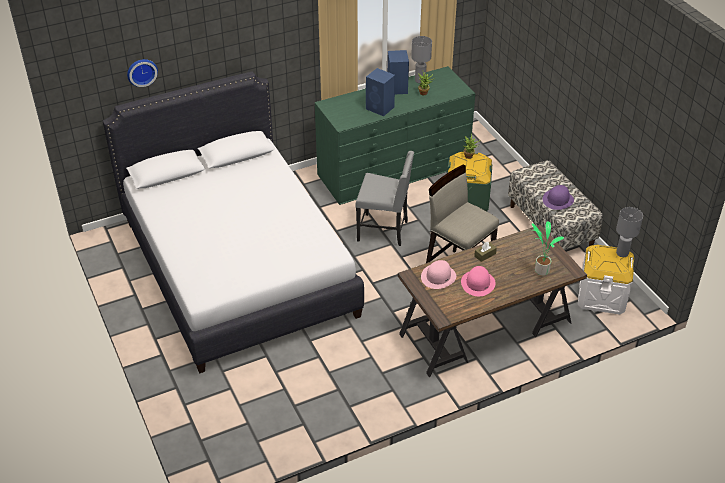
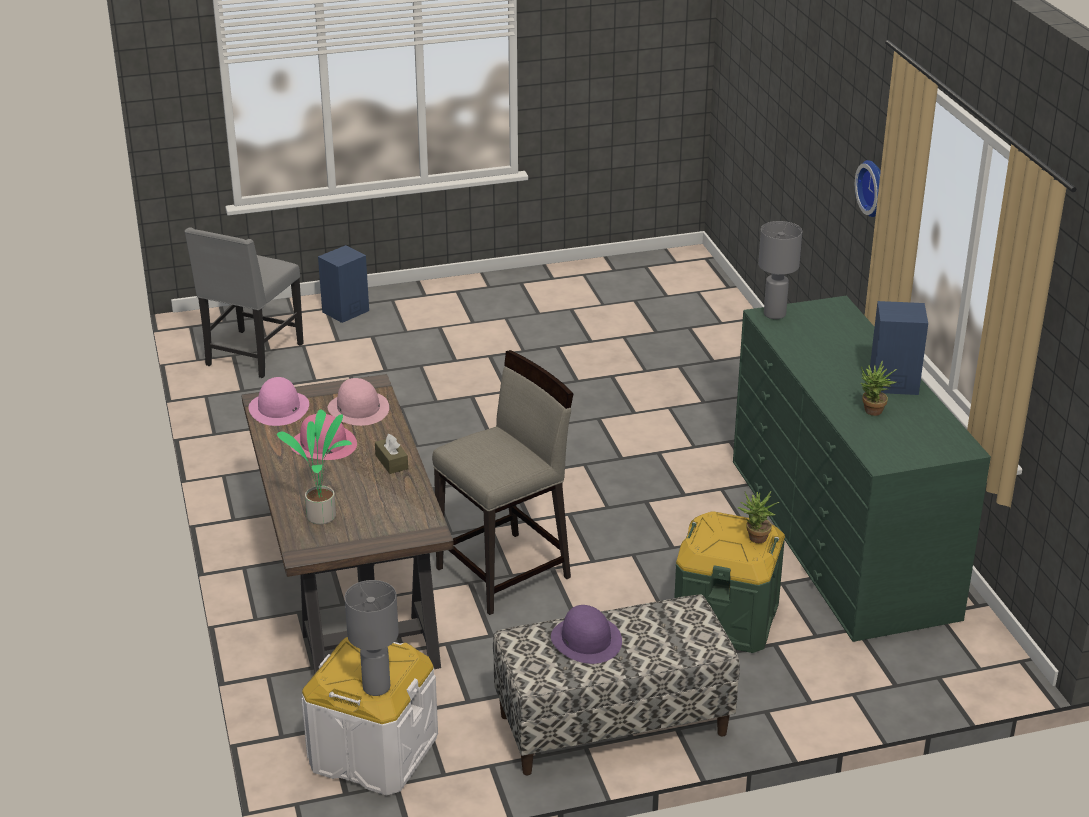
camera: 100 degrees right, 10 degrees down
(141, 71) = (766, 47): wall clock -> wall clock (875, 188)
(238, 267) = (586, 356): white bed -> none
(380, 108) = (818, 357): blue speaker -> blue speaker (344, 311)
(384, 230) = (647, 503): grey chair -> grey chair (252, 355)
(420, 80) = (925, 412): grey table lamp -> grey table lamp (775, 314)
(448, 308) = (279, 408): none -> pink hat

